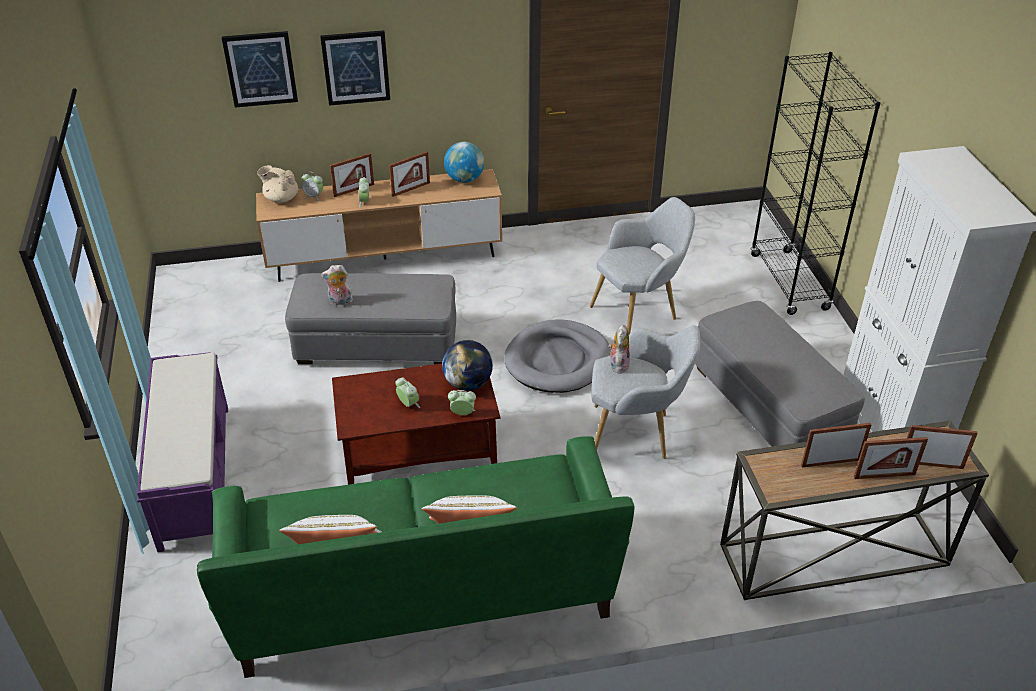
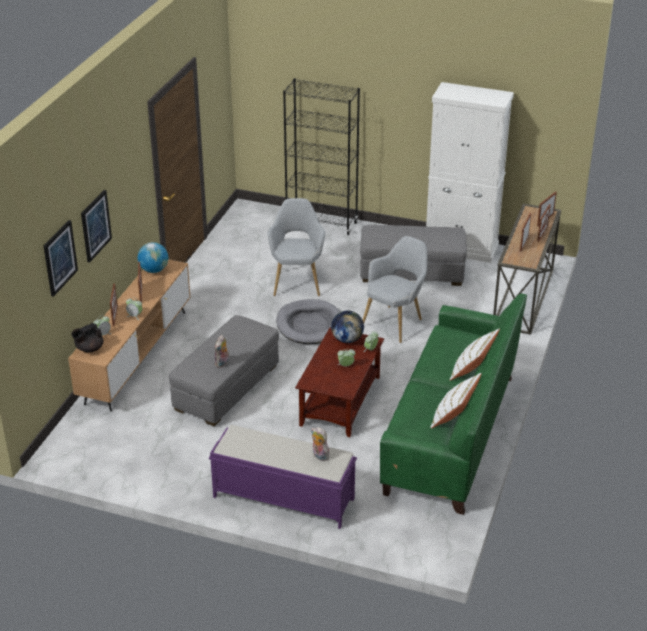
camera: 60 degrees left, 5 degrees down
(281, 198) = (89, 349): beige teapot -> black teapot
(618, 364) = (380, 284): plush toy -> plush toy (319, 456)

